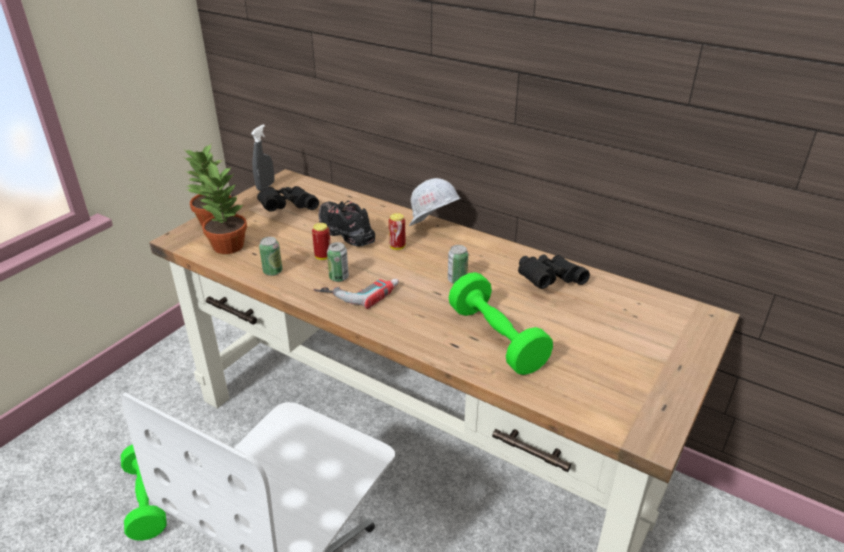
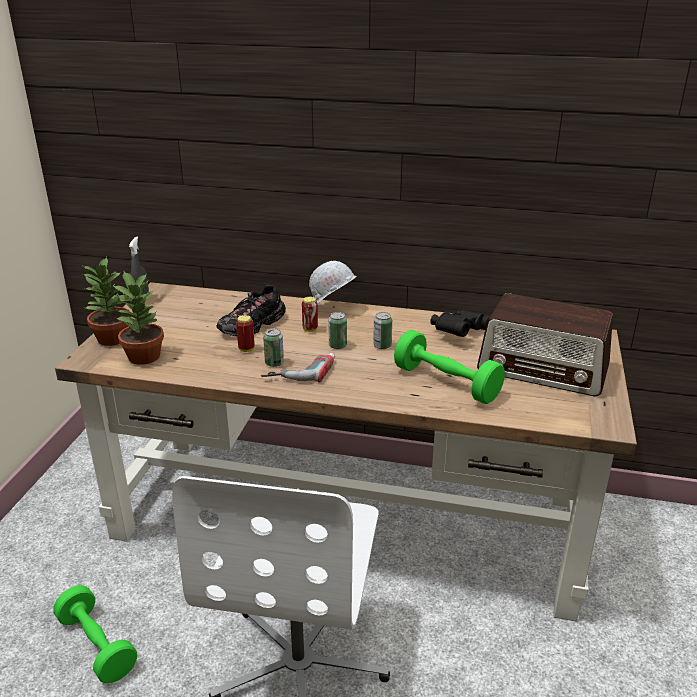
camera: 20 degrees left, 5 degrees down
(273, 271) = (206, 369): can -> can (337, 345)
(287, 208) = (179, 315): black binoculars -> none
(345, 232) = (253, 326): black shoe -> black shoe turned 75 degrees counterclockwise
(617, 346) = (543, 369): none -> radio

